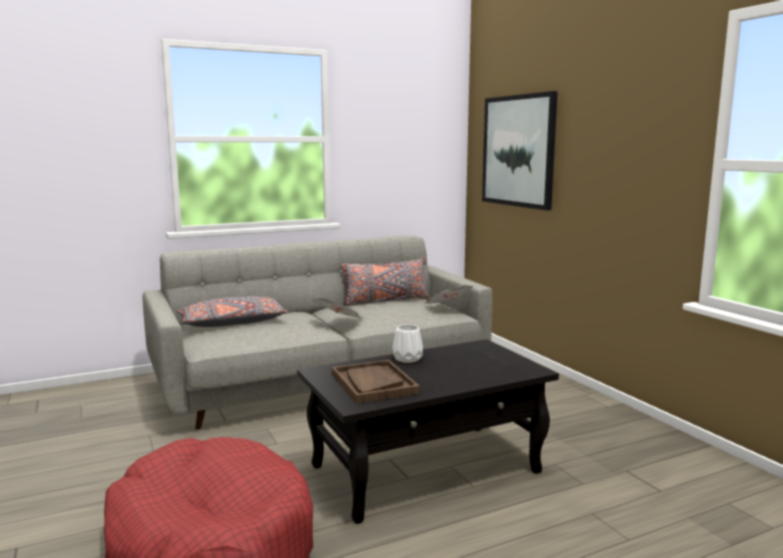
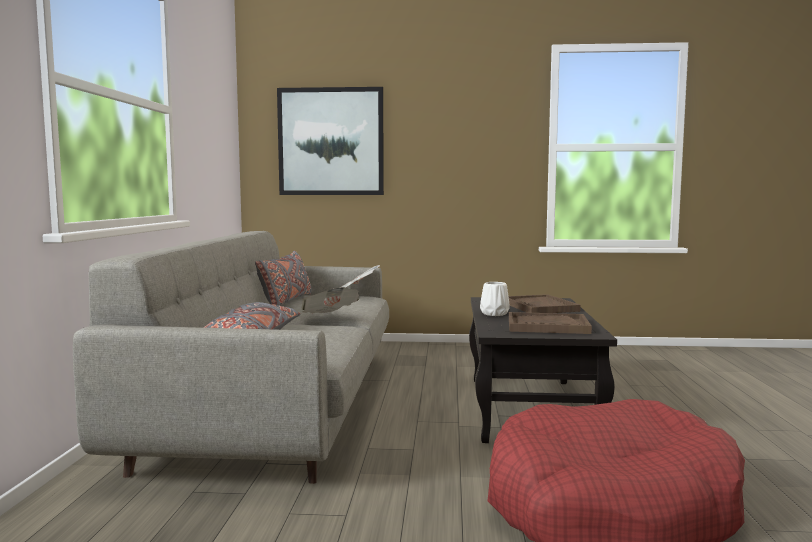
camera: 60 degrees left, 5 degrees down
(474, 368) = (540, 307): none -> brown tray

